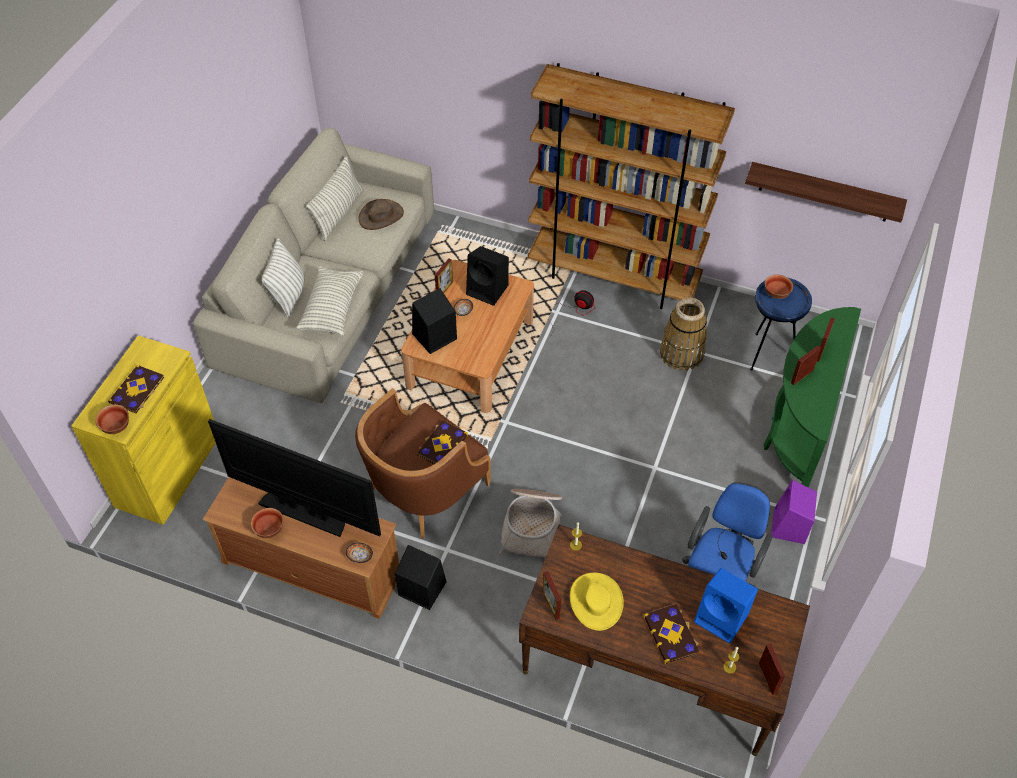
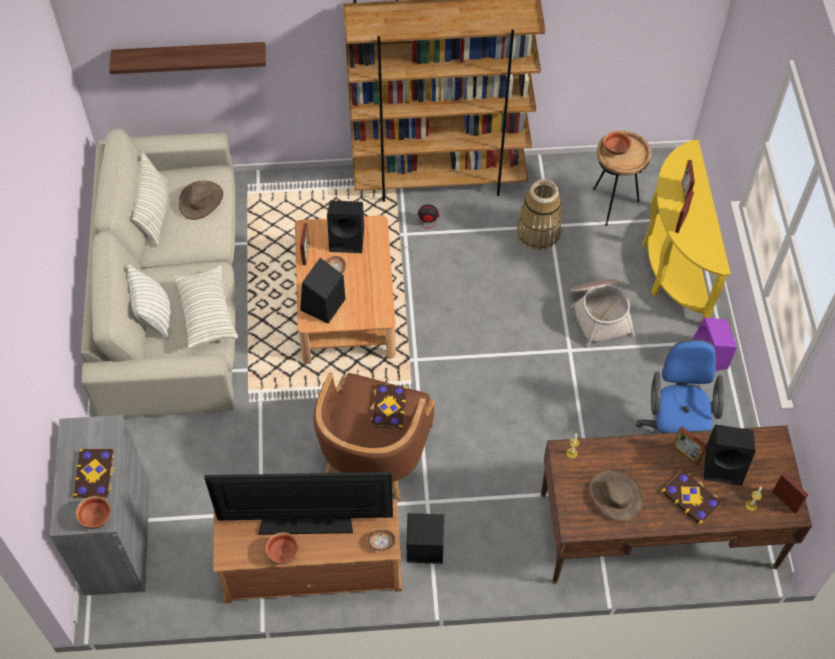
camera: 25 degrees left, 5 degrees up
(168, 471) = (118, 537): yellow cabinet -> grey cabinet
(532, 525) = (491, 447): basket -> basket (599, 314)
(551, 605) = (580, 515): picture frame -> picture frame (685, 454)
(596, 601) = (615, 496): yellow hat -> brown hat
(723, 618) = (724, 465): blue speaker -> black speaker
(767, 353) = (612, 204): blue side table -> brown side table
(797, 430) = (673, 267): green console table -> yellow console table
(825, 192) = (632, 43): shelf -> shelf (190, 57)

